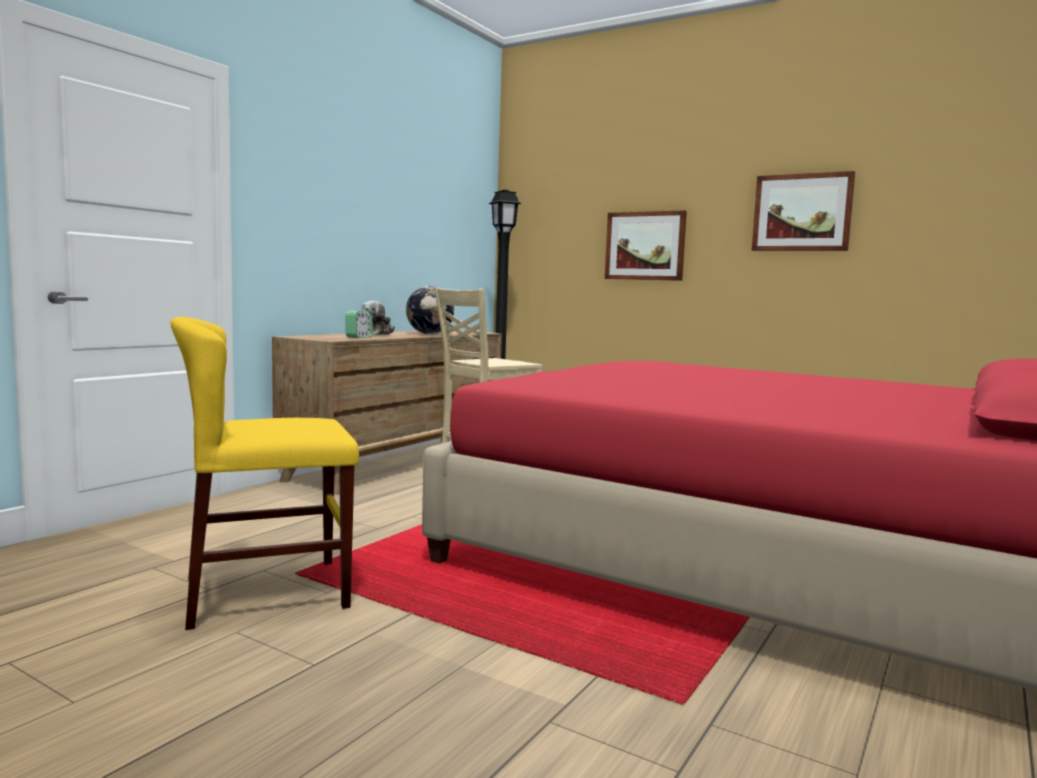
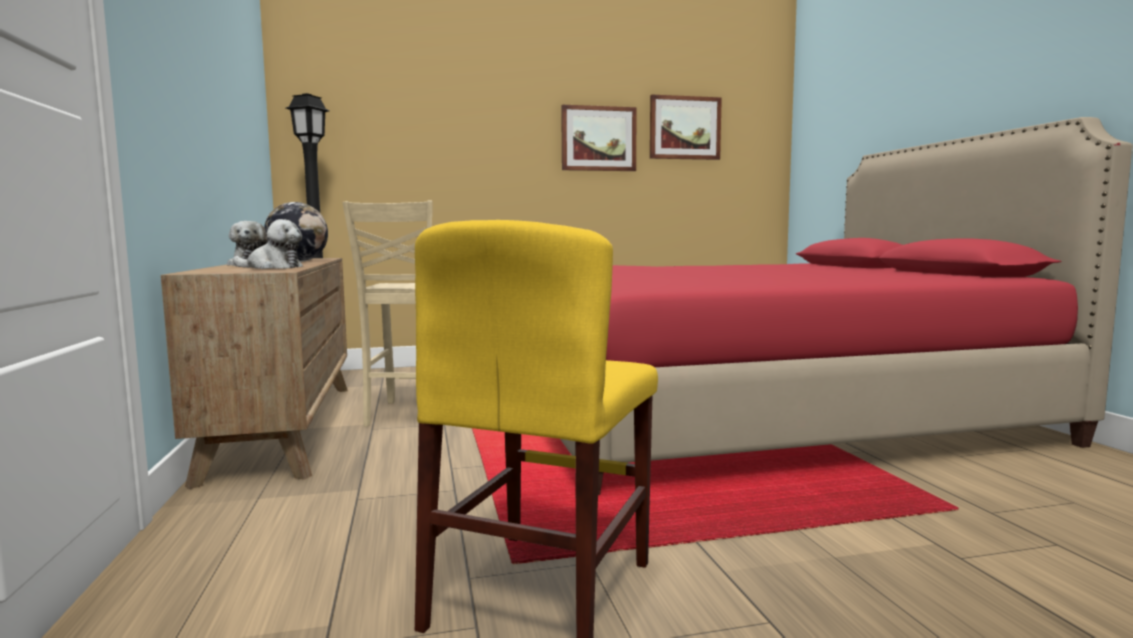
camera: 45 degrees left, 0 degrees up
(359, 337) = (272, 267): alarm clock -> plush toy
(645, 246) = (460, 164): picture -> picture (684, 128)

